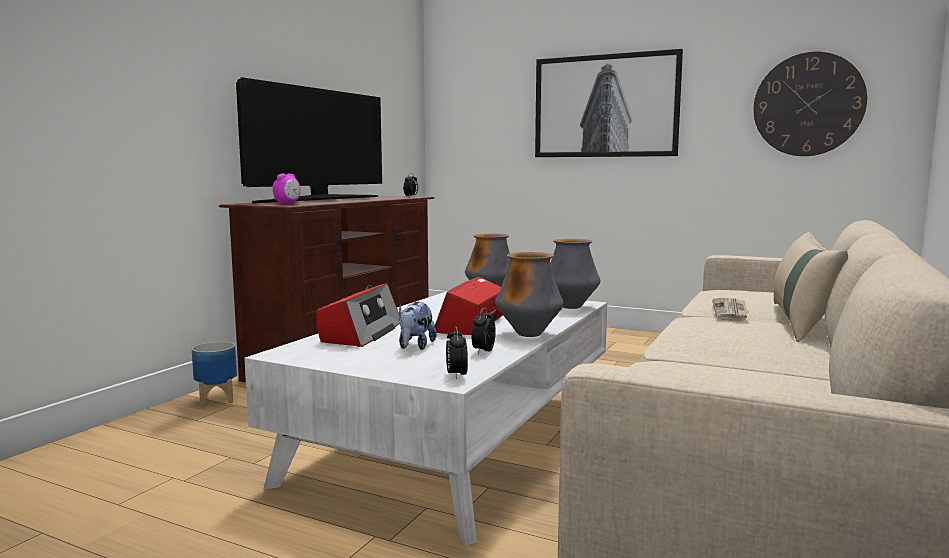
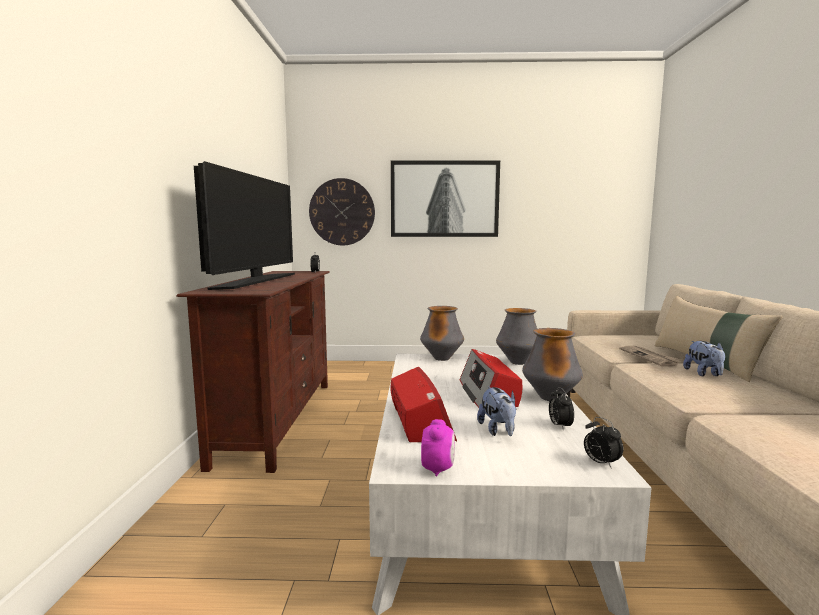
camera: 25 degrees left, 0 degrees up
(217, 399) = (199, 501): planter -> none
(287, 204) = (256, 290): alarm clock -> alarm clock (438, 469)
(755, 330) = (704, 374): none -> plush toy
(808, 104) = (581, 203): wall clock -> wall clock (342, 212)

